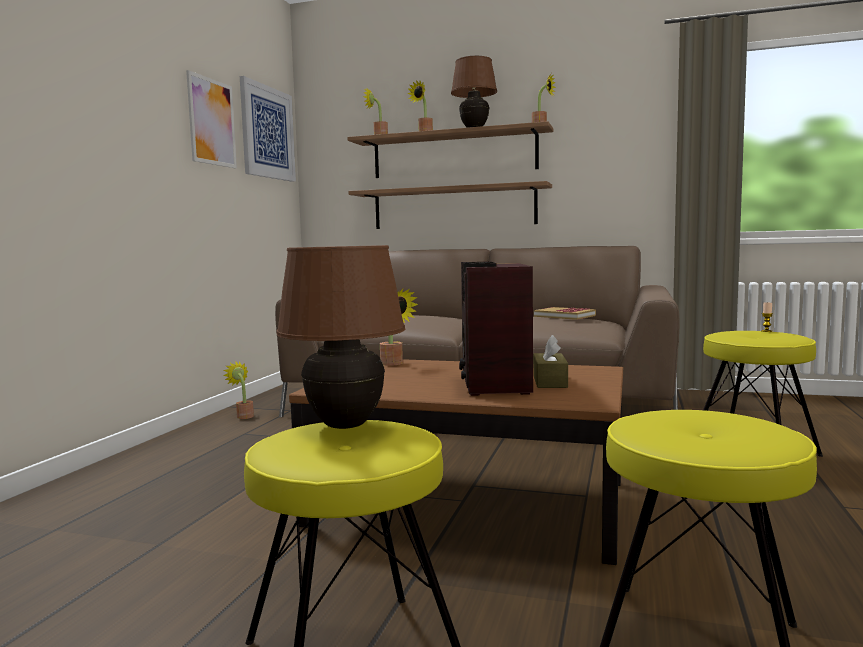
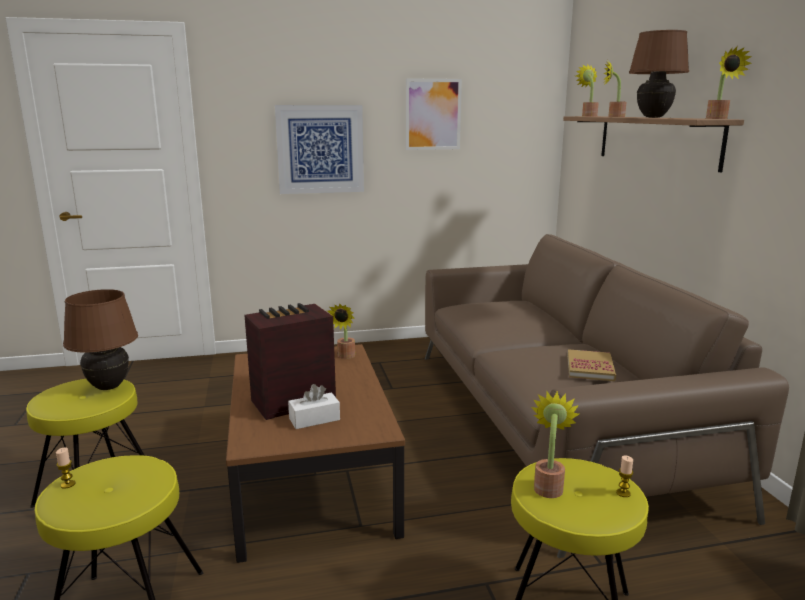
camera: 60 degrees right, 10 degrees up
(243, 416) = (414, 348): potted plant -> potted plant (548, 486)
(267, 132) = (513, 110): picture -> picture (320, 149)
(453, 207) = (648, 202): shelf -> none
(550, 381) = (314, 419): brown tissue box -> white tissue box
(696, 444) = (68, 484): none -> candle

